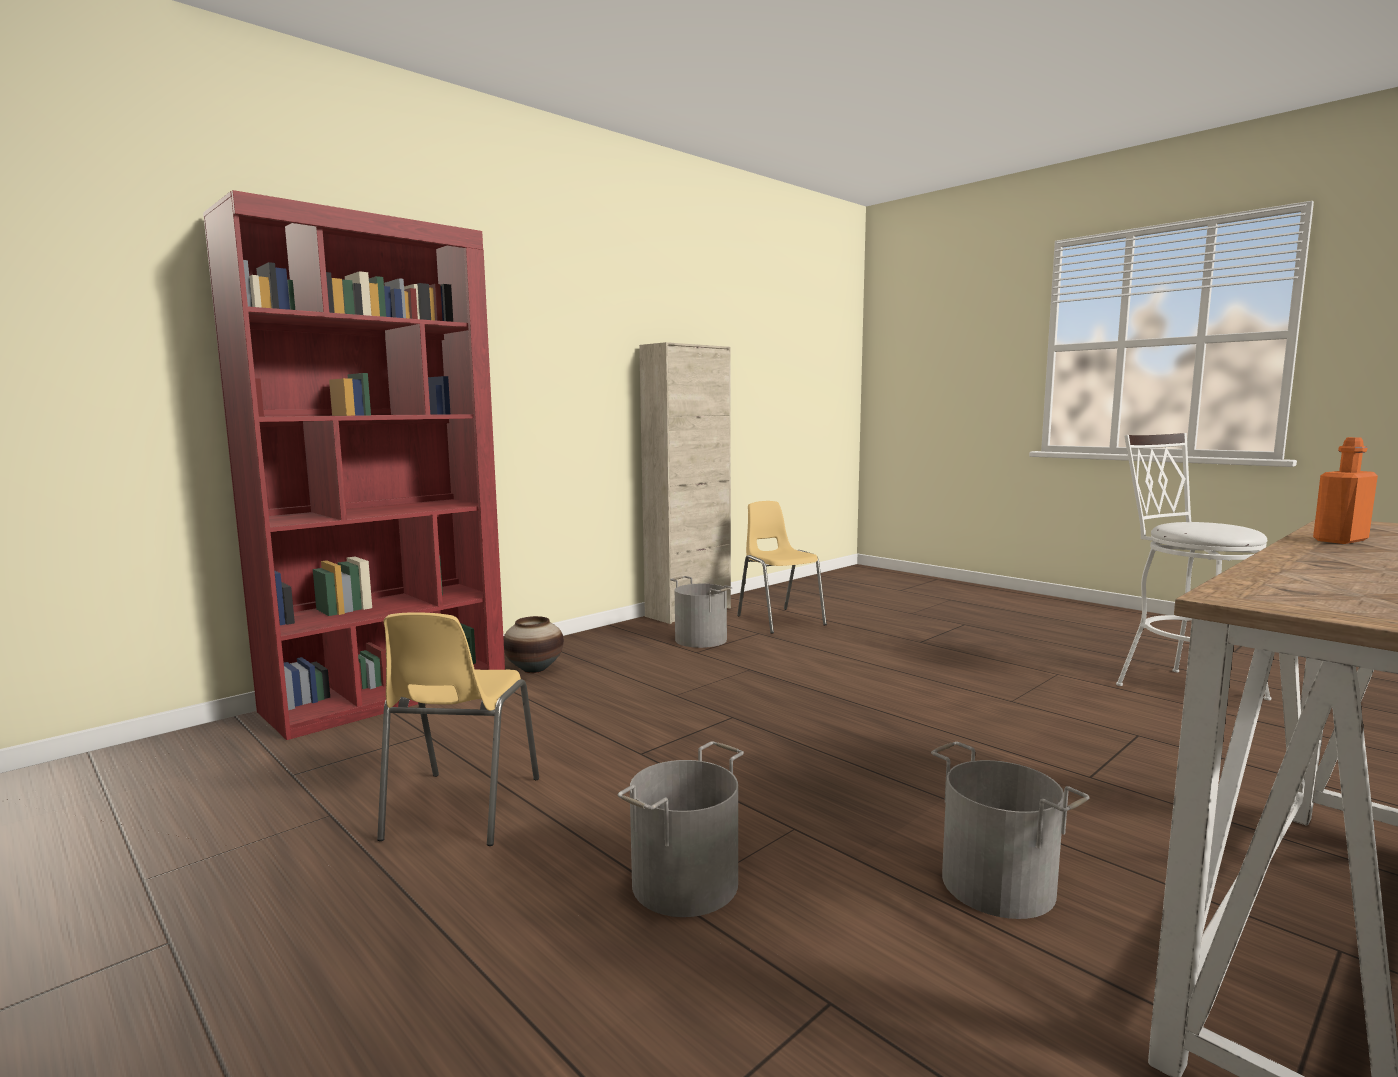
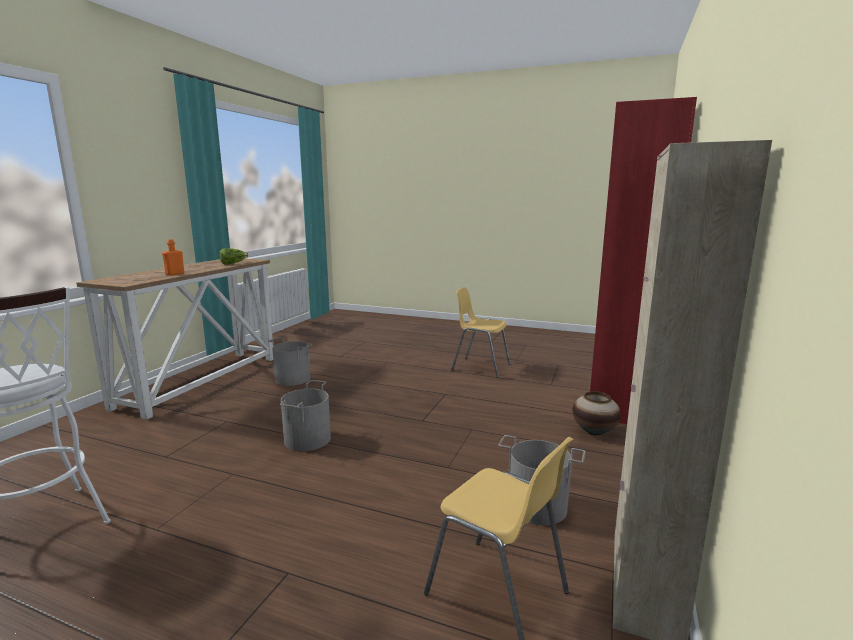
camera: 155 degrees right, 5 degrees up
(460, 808) = (480, 367): yellow chair -> yellow chair turned 45 degrees counterclockwise
(686, 883) = (387, 365): grey bucket -> grey bucket (307, 439)
(1289, 577) = (233, 263): none -> lettuce

